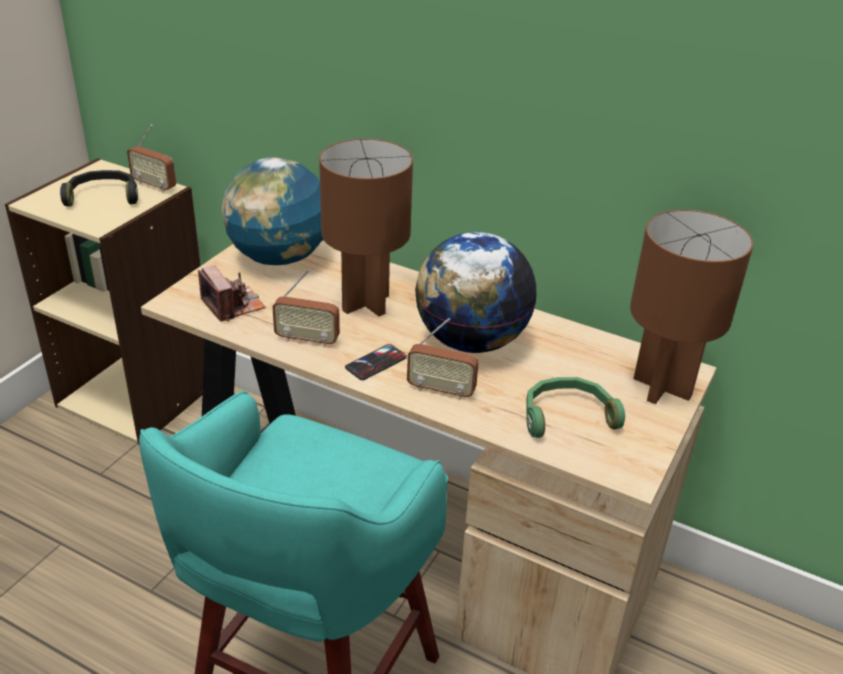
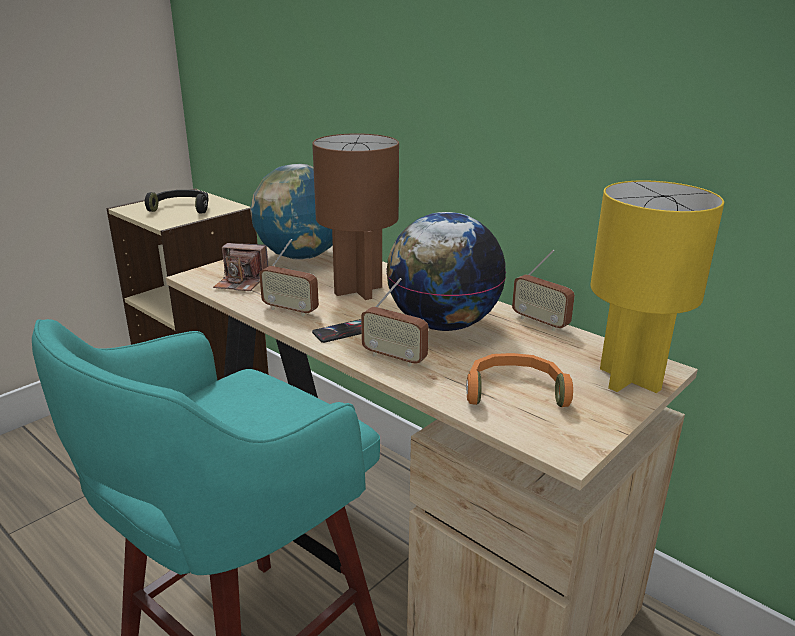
camera: 15 degrees right, 10 degrees down
(154, 186) = (226, 205): radio -> radio (540, 322)
(233, 305) = (241, 282): camera -> camera turned 120 degrees clockwise
(566, 416) = (514, 391): green headphones -> orange headphones
(661, 386) = (629, 378): brown table lamp -> yellow table lamp

